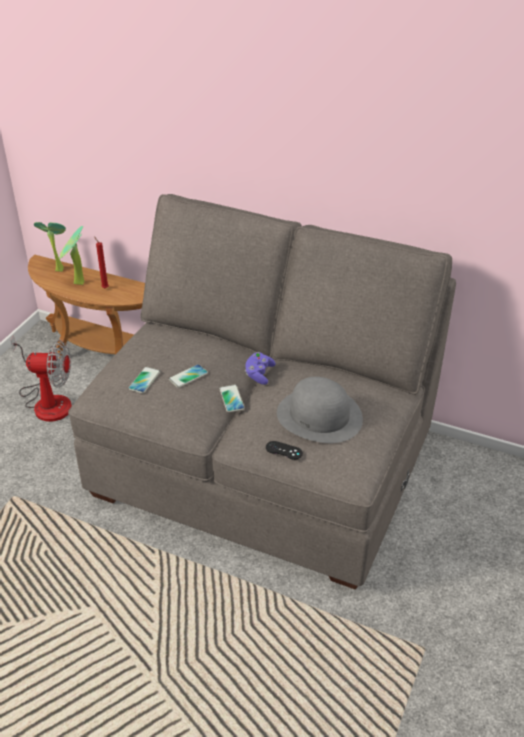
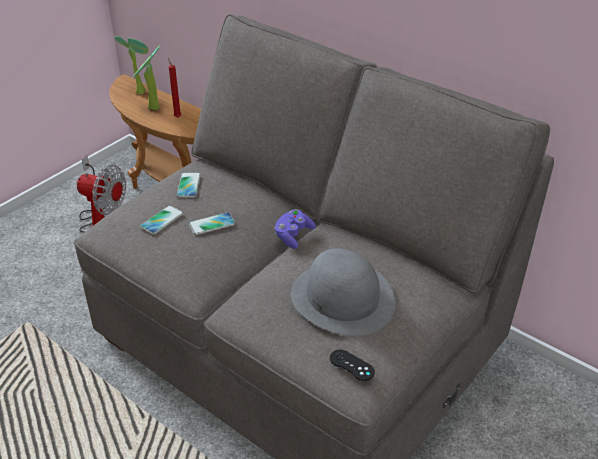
camera: 15 degrees right, 0 degrees up
(231, 399) = (249, 259): phone -> phone (188, 185)
(284, 450) = (283, 332): black game controller -> black game controller (351, 365)

